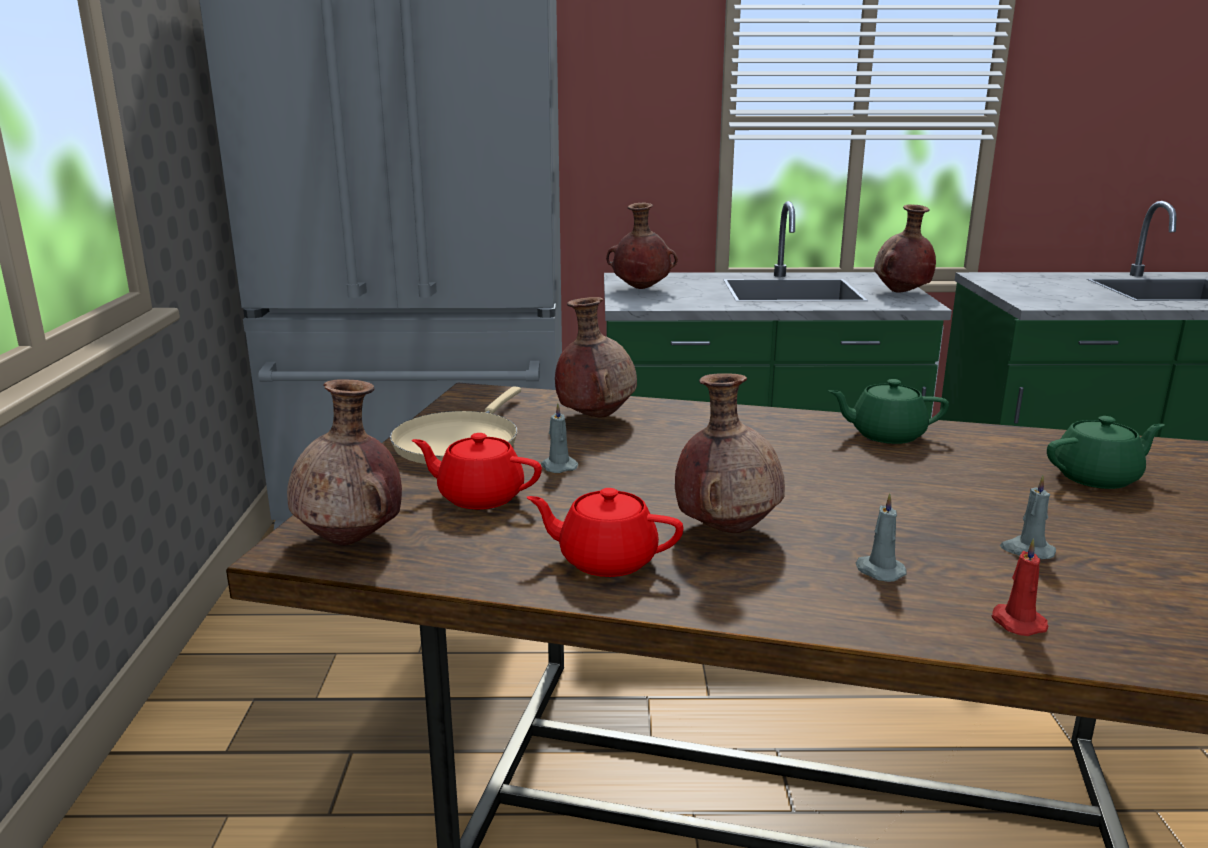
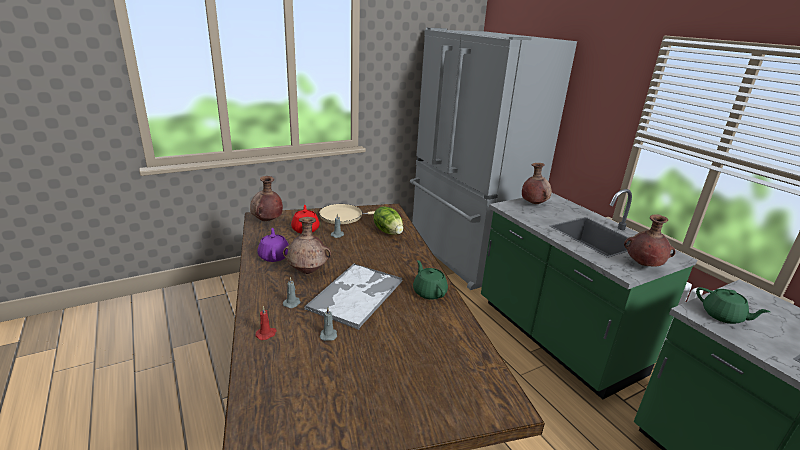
camera: 60 degrees right, 5 degrees up
(595, 417) = (388, 231): brown vase -> lettuce
(606, 560) = (274, 256): red teapot -> purple teapot
(868, 496) = (356, 294): none -> tray
(1097, 478) = (426, 353): green teapot -> green teapot (723, 316)

